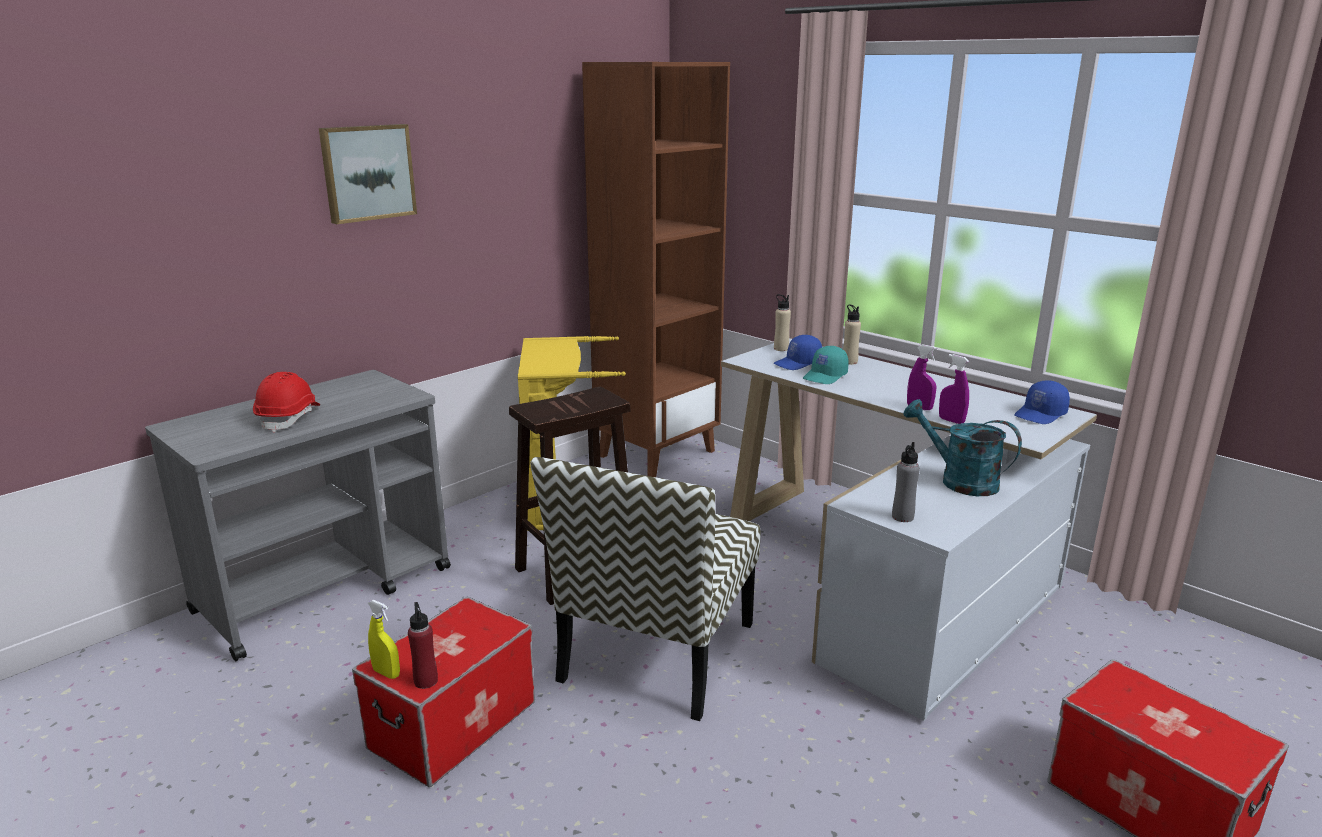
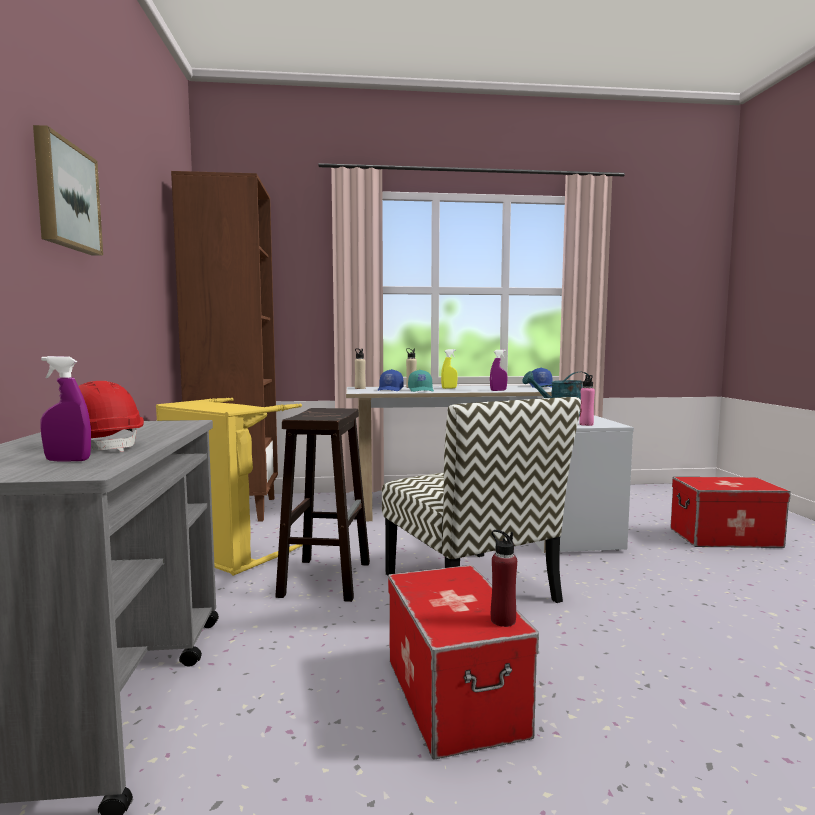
camera: 50 degrees left, 15 degrees down
(386, 673) = (466, 634): yellow spray bottle -> yellow spray bottle (449, 388)
(902, 517) = (586, 424): grey bottle -> pink bottle
(951, 421) = (524, 391): purple spray bottle -> purple spray bottle (68, 460)

